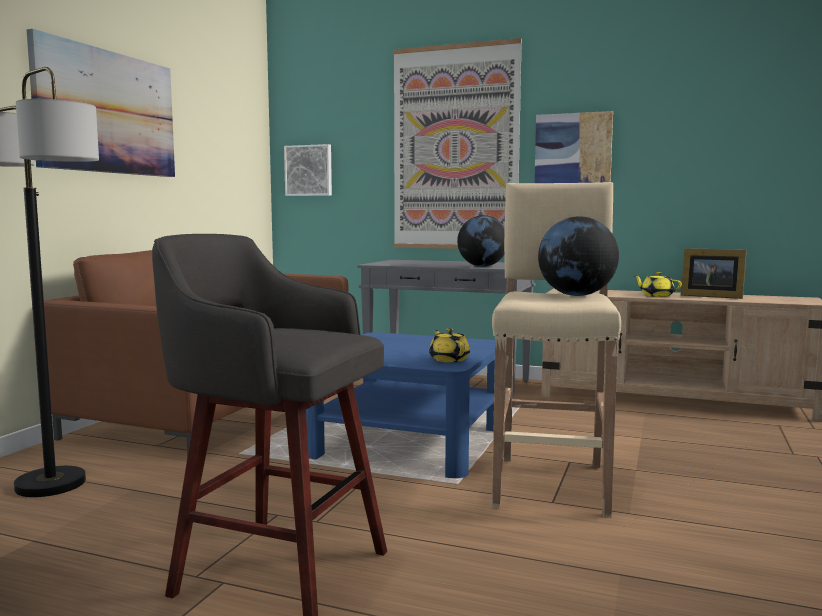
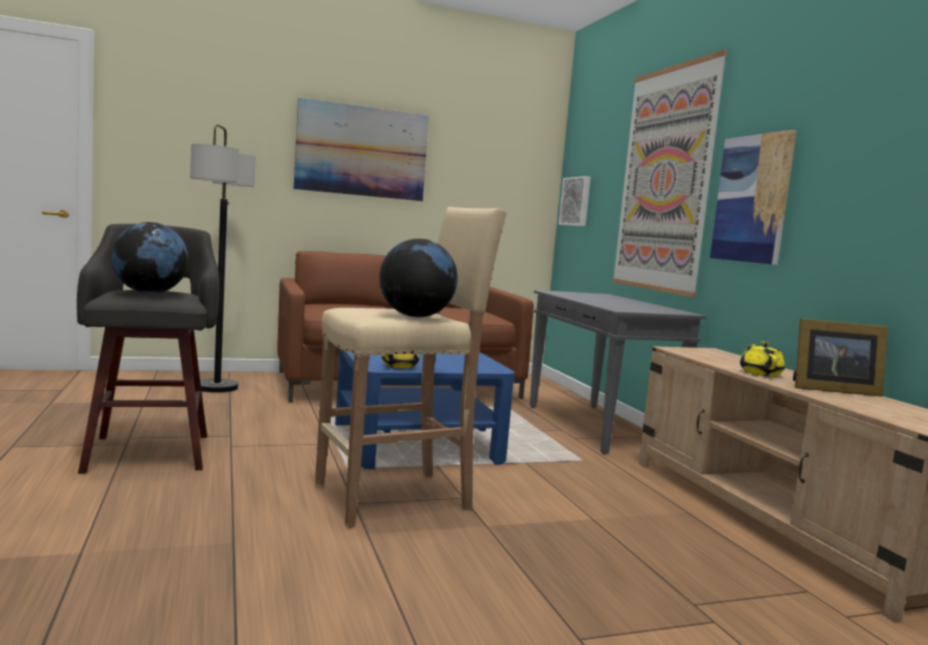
camera: 50 degrees right, 0 degrees up
(482, 266) = (611, 306): globe -> globe (149, 293)
(709, 296) = (830, 389): picture frame -> picture frame turned 75 degrees counterclockwise

